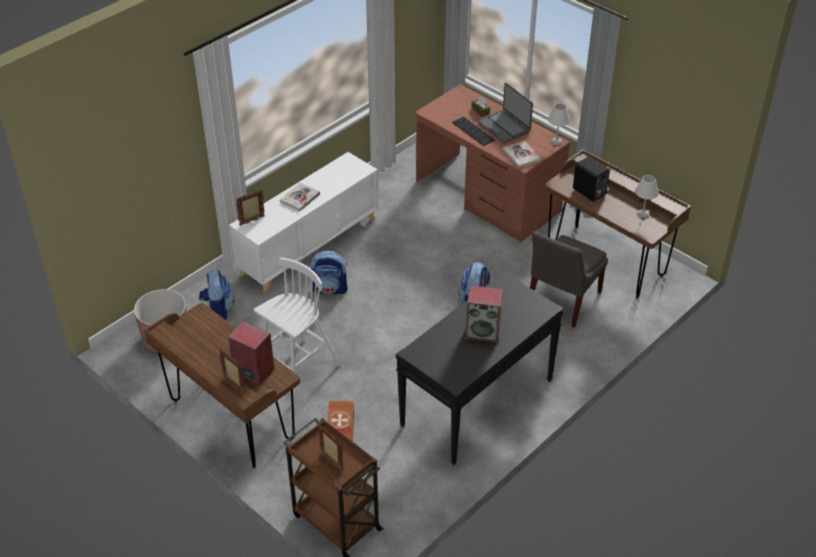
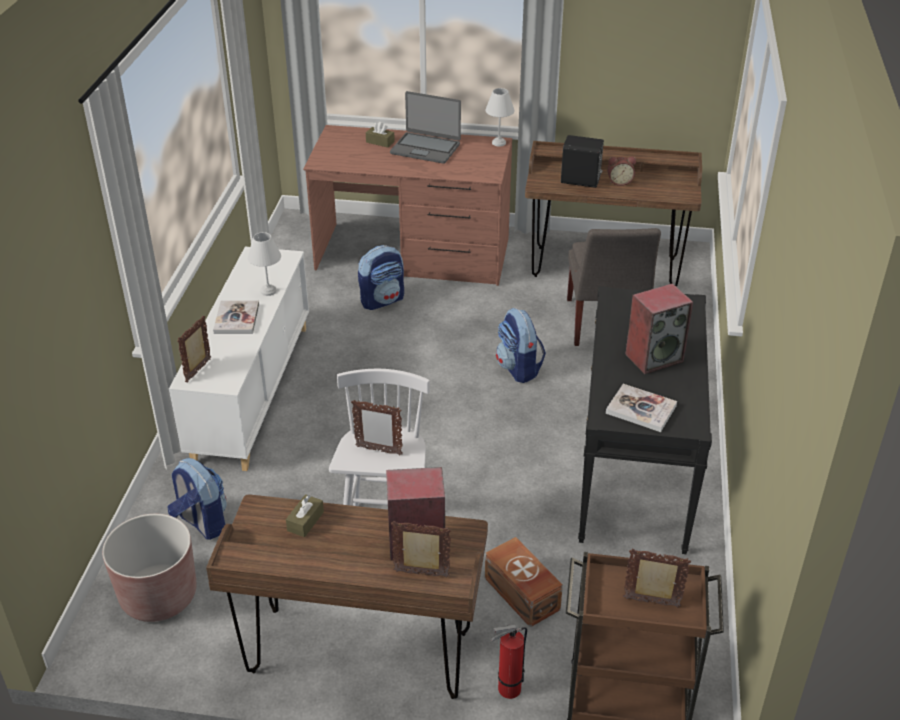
camera: 35 degrees left, 5 degrees down
(215, 331) = (305, 521): none -> brown tissue box
(283, 479) = (506, 689): none -> fire extinguisher
(287, 311) = (378, 450): none -> picture frame
(330, 288) = (329, 428): backpack -> backpack (382, 300)
(474, 131) = (397, 163): keyboard -> none
(521, 155) = (477, 168): book -> book (641, 409)
(615, 204) = (619, 182): none -> alarm clock
(642, 214) = (657, 181): white table lamp -> white table lamp (268, 291)

